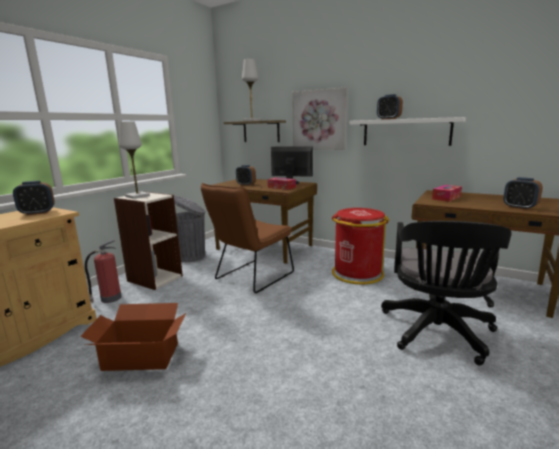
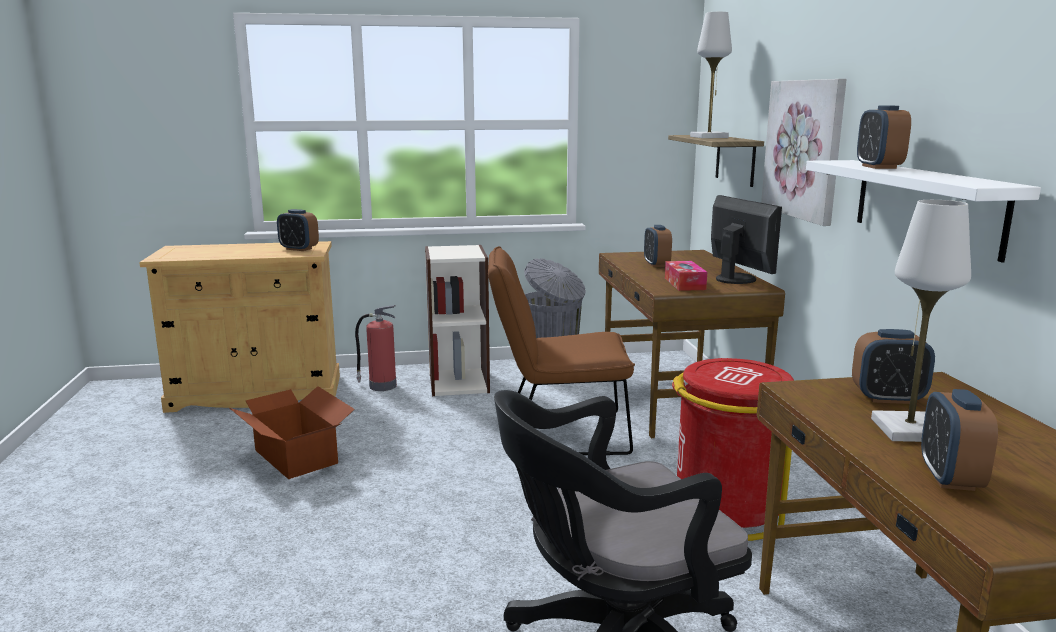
camera: 50 degrees right, 0 degrees up
(137, 196) = (449, 250): white table lamp -> white table lamp (909, 430)
(446, 198) = (888, 398): tissue box -> alarm clock

